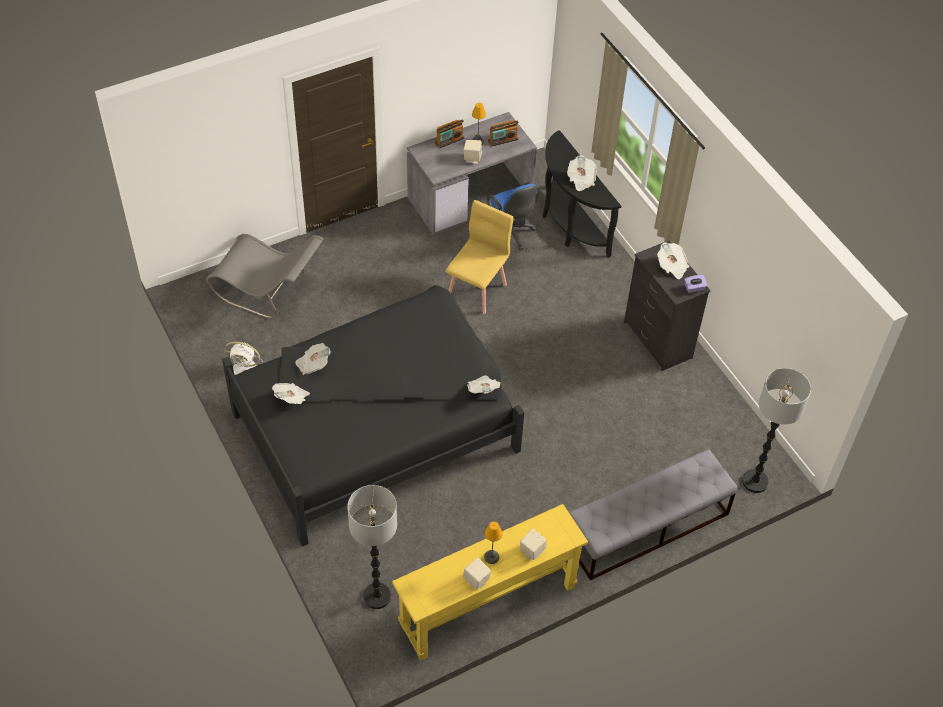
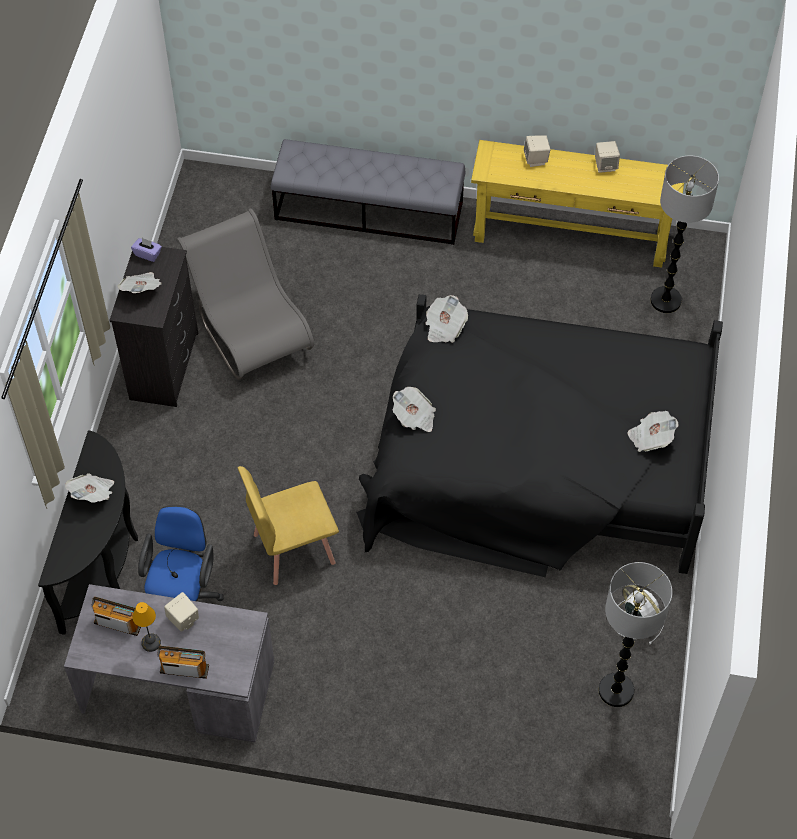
camera: 140 degrees left, 5 degrees up
(268, 292) = (539, 710): grey chair -> grey chair (250, 329)
(313, 364) = (600, 463): newspaper -> newspaper (414, 417)
(492, 556) = (575, 175): table lamp -> none
(755, 482) = (231, 187): floor lamp -> floor lamp (616, 690)

